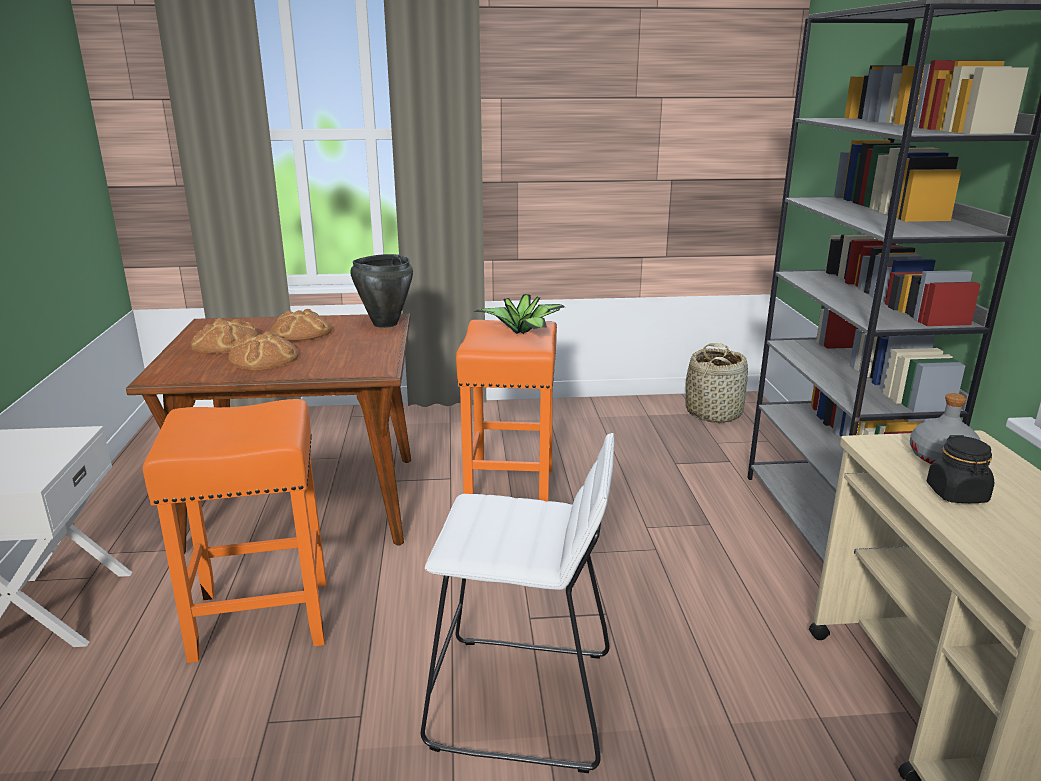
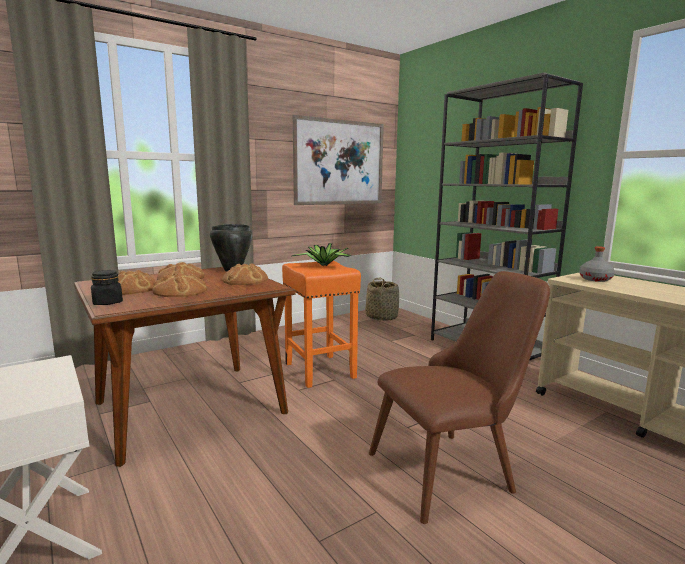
camera: 30 degrees left, 10 degrees down
(259, 620) = (237, 484): orange stool -> none
(366, 348) = (245, 280): none -> bread
(521, 701) = (454, 467): white stool -> brown chair
(662, 131) = (340, 162): none -> picture
(957, 494) = (625, 287): black jar -> black jar (107, 302)

